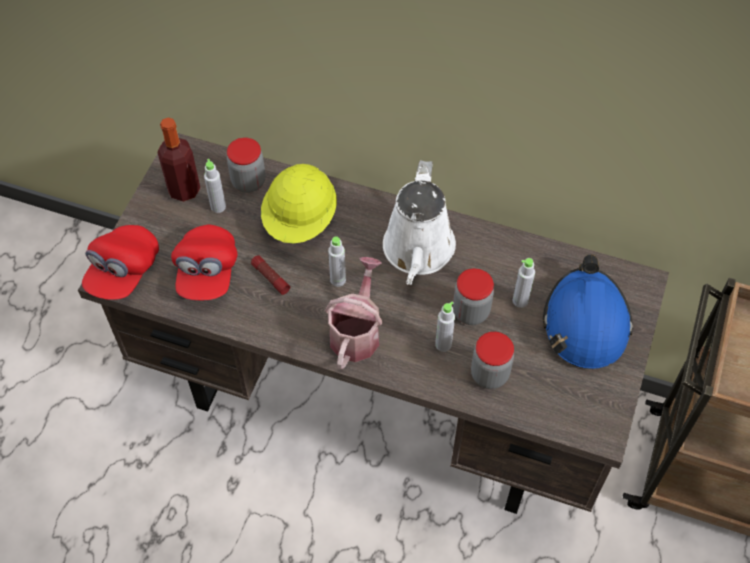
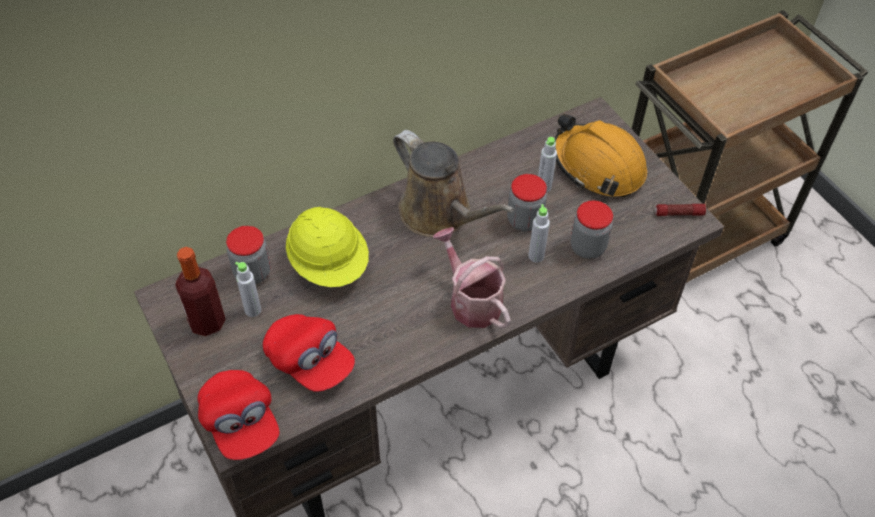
camera: 50 degrees left, 5 degrees down
(270, 278) = (362, 322): flashlight -> flashlight (679, 214)
(338, 280) = (412, 279): grey bottle -> none
(418, 252) = (440, 214): white watering can -> brown watering can
(585, 323) = (598, 166): blue hard hat -> orange hard hat

